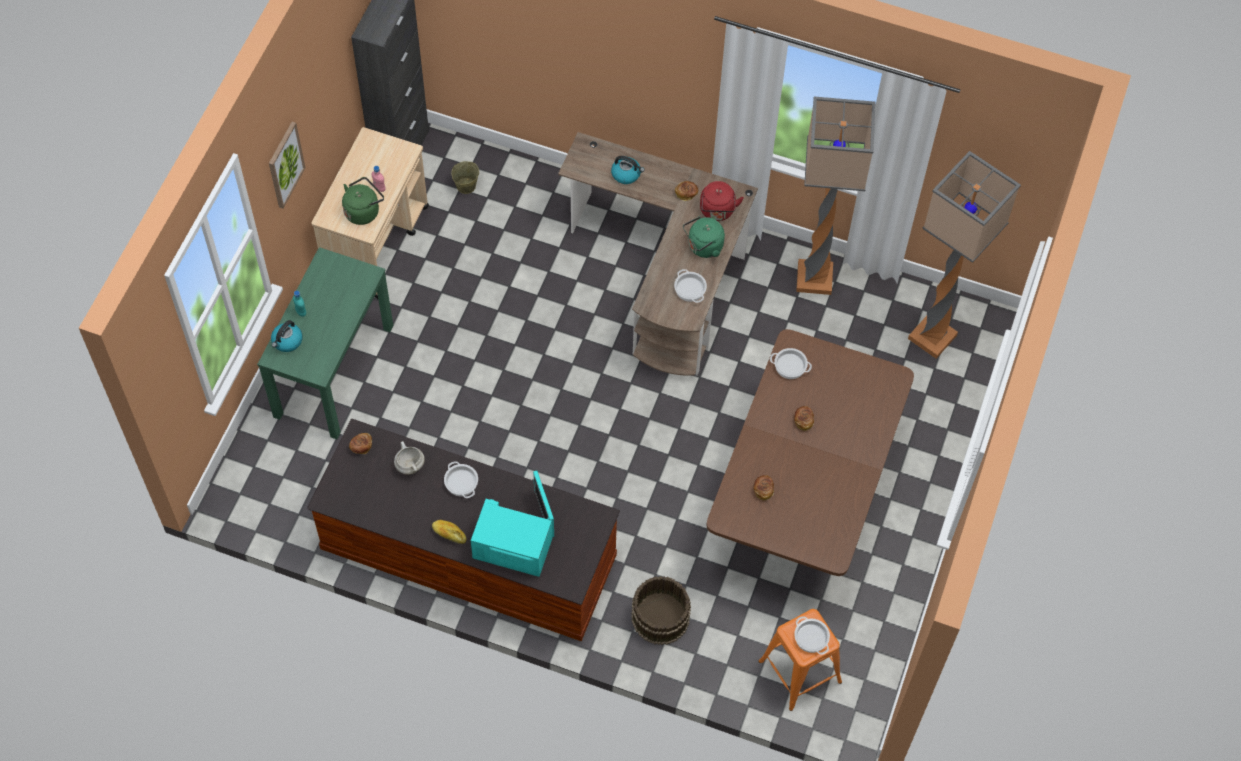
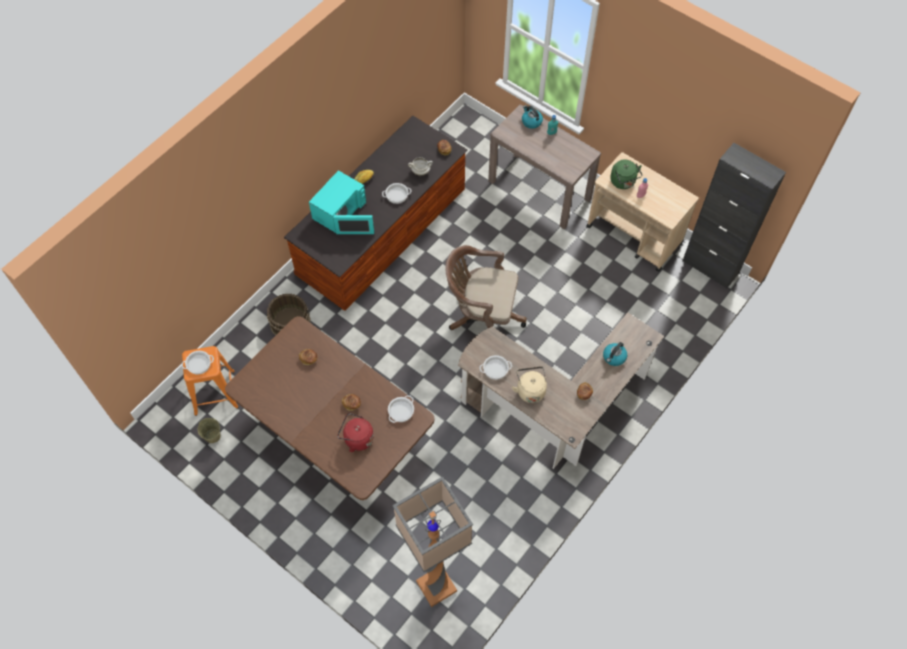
camera: 110 degrees right, 0 degrees up
(285, 164) = (631, 91): picture -> none
(334, 370) = (540, 190): green console table -> brown console table
(466, 186) = (670, 299): beige bucket -> beige bucket (212, 435)
(565, 386) = (482, 316): none -> brown office chair
(703, 247) = (530, 390): green kettle -> beige kettle
(717, 212) = (560, 410): red kettle -> red kettle (357, 438)
(815, 277) = (520, 516): floor lamp -> none

